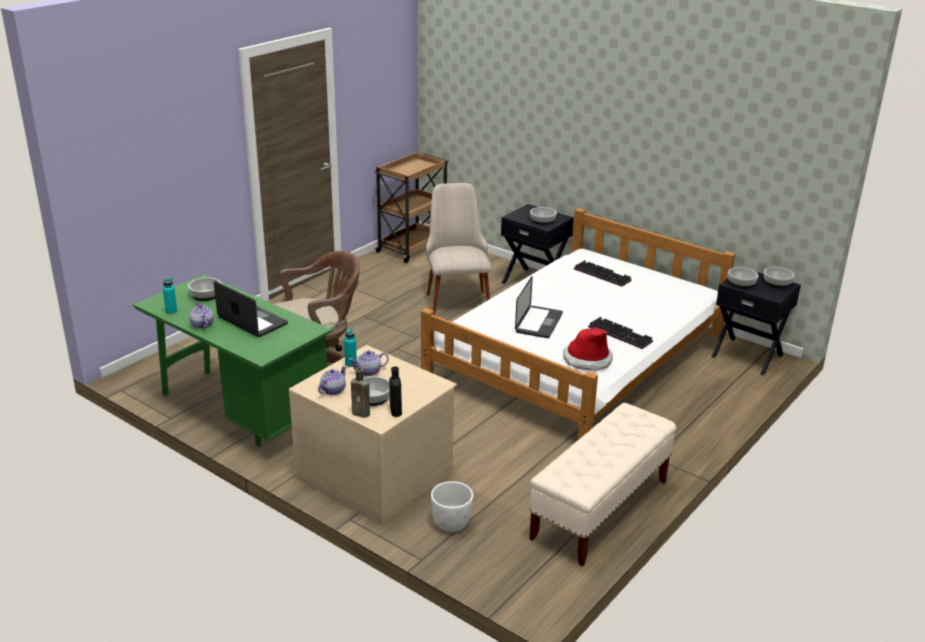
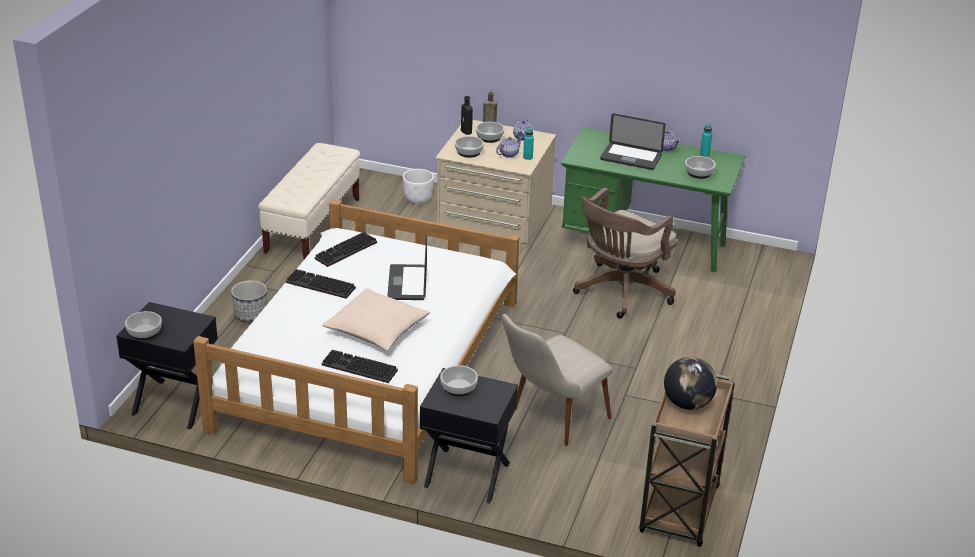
camera: 160 degrees right, 5 degrees up
(412, 170) = (687, 403): none -> globe
(456, 298) = (550, 420): beige chair -> beige chair turned 75 degrees clockwise
(580, 295) = (376, 329): none -> beige pillow
(587, 359) = (346, 252): hat -> keyboard
(682, 415) = (251, 314): none -> planter
(741, 283) = (189, 323): bowl -> bowl (469, 152)

